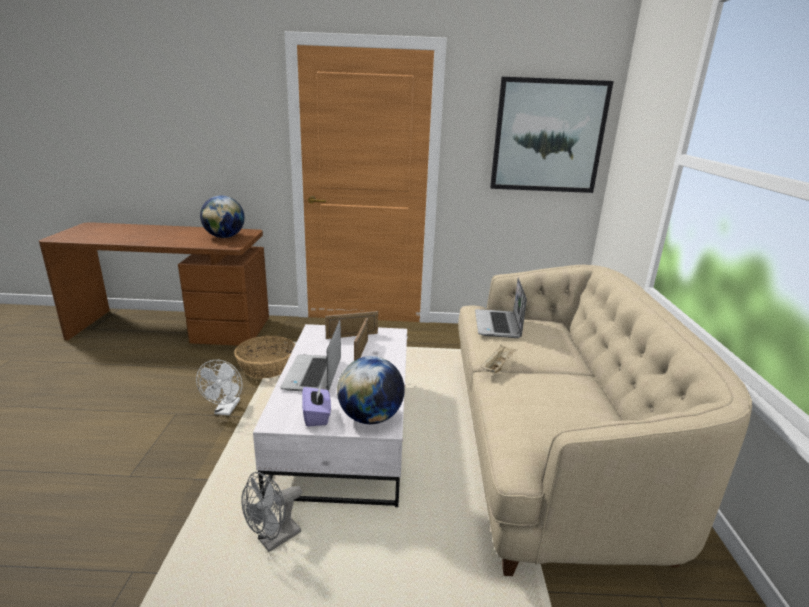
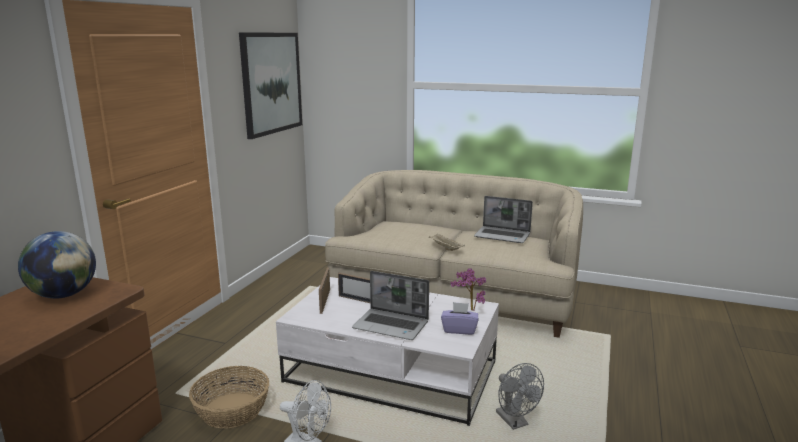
camera: 70 degrees left, 5 degrees down
(370, 417) = (469, 310): globe -> potted plant
(498, 325) = (385, 235): laptop -> laptop (503, 236)

